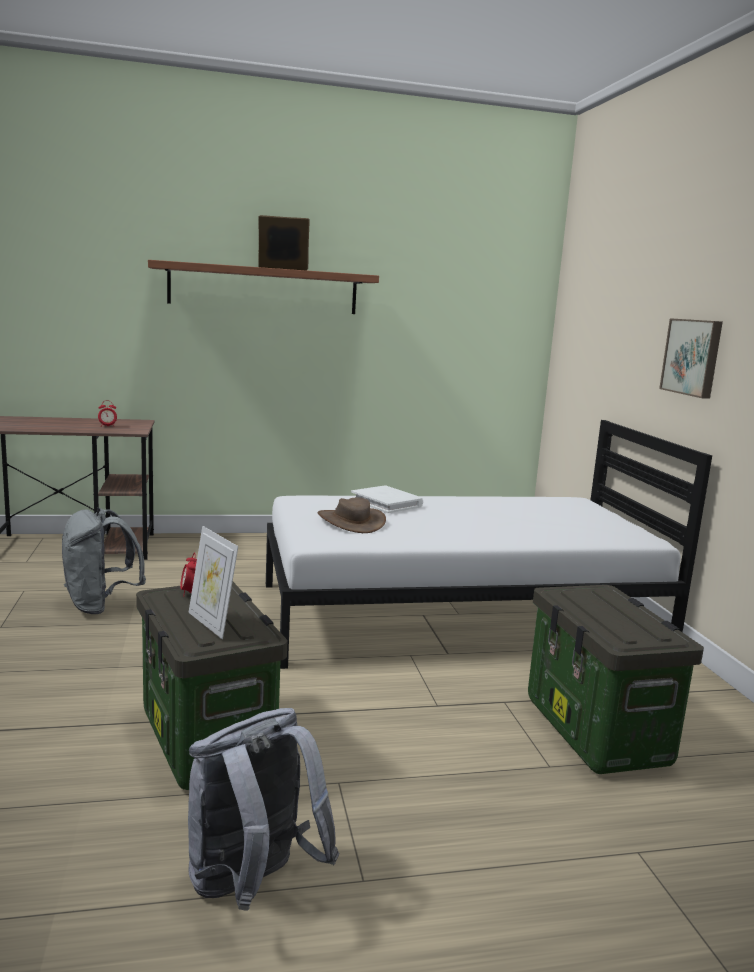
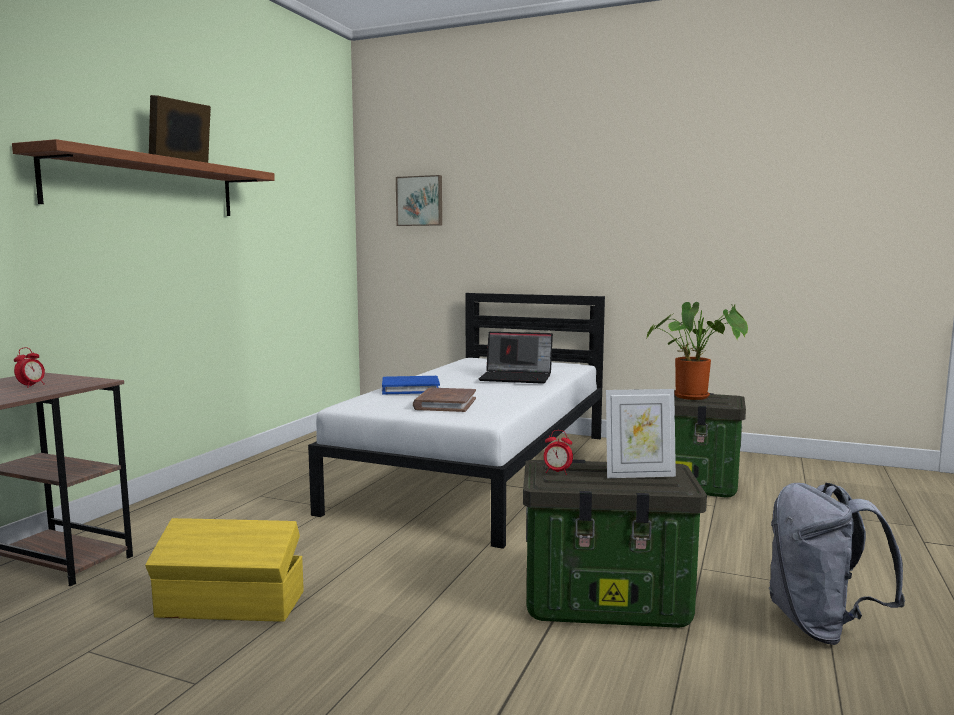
camera: 55 degrees left, 5 degrees down
(100, 605) = (231, 605): grey backpack -> yellow storage box
(351, 521) = (445, 404): brown hat -> brown book
(386, 503) = (410, 389): white book -> blue book
(506, 526) = (517, 378): none -> laptop
(619, 618) = (695, 397): none -> potted plant
(693, 357) = (562, 232): picture -> picture (420, 201)

